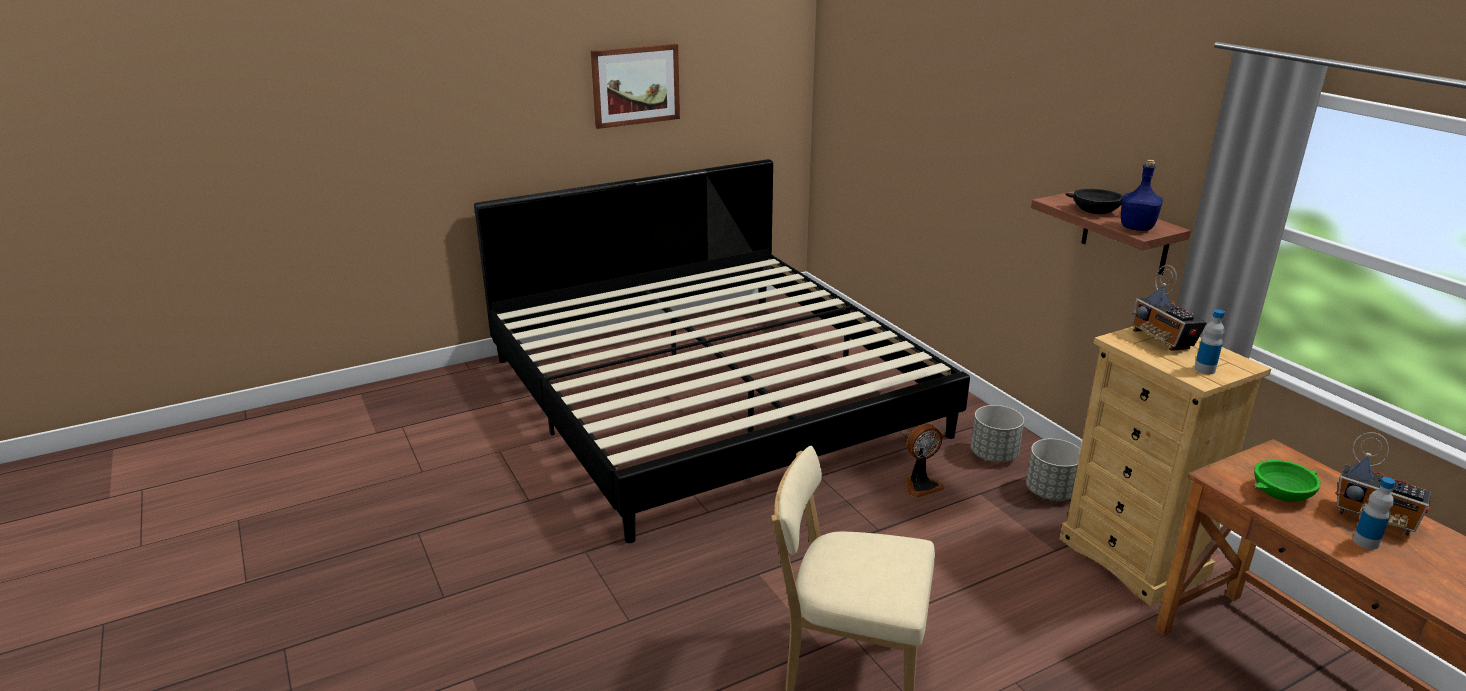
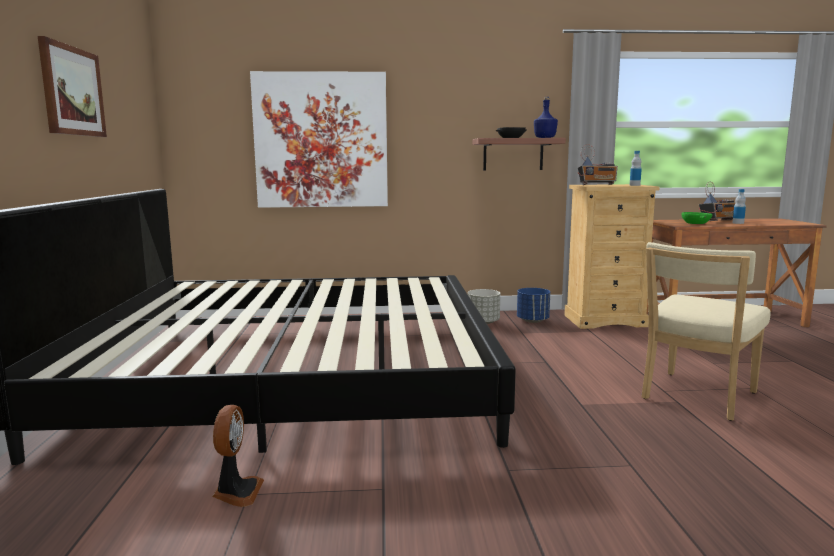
camera: 65 degrees left, 15 degrees down
(921, 485) = (501, 342): fan -> fan (237, 492)
(923, 139) = (321, 140): none -> picture
(1051, 492) = (533, 320): grey planter -> blue planter

